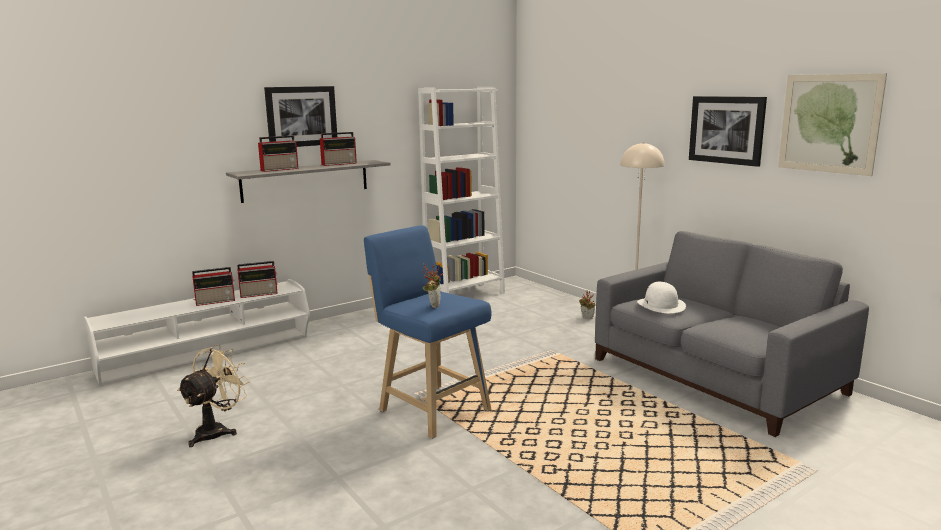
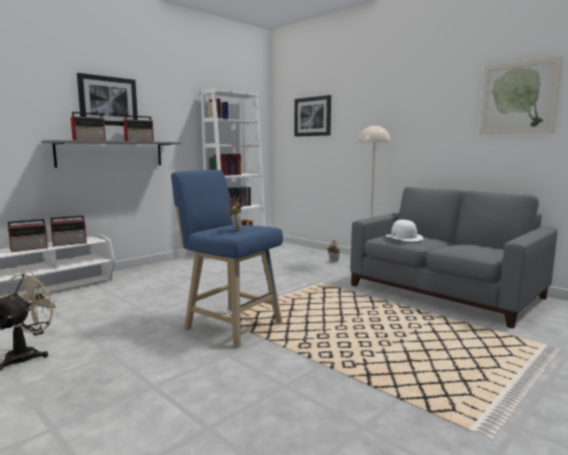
camera: 10 degrees left, 5 degrees down
(726, 130) = (437, 111): picture -> picture (312, 116)

